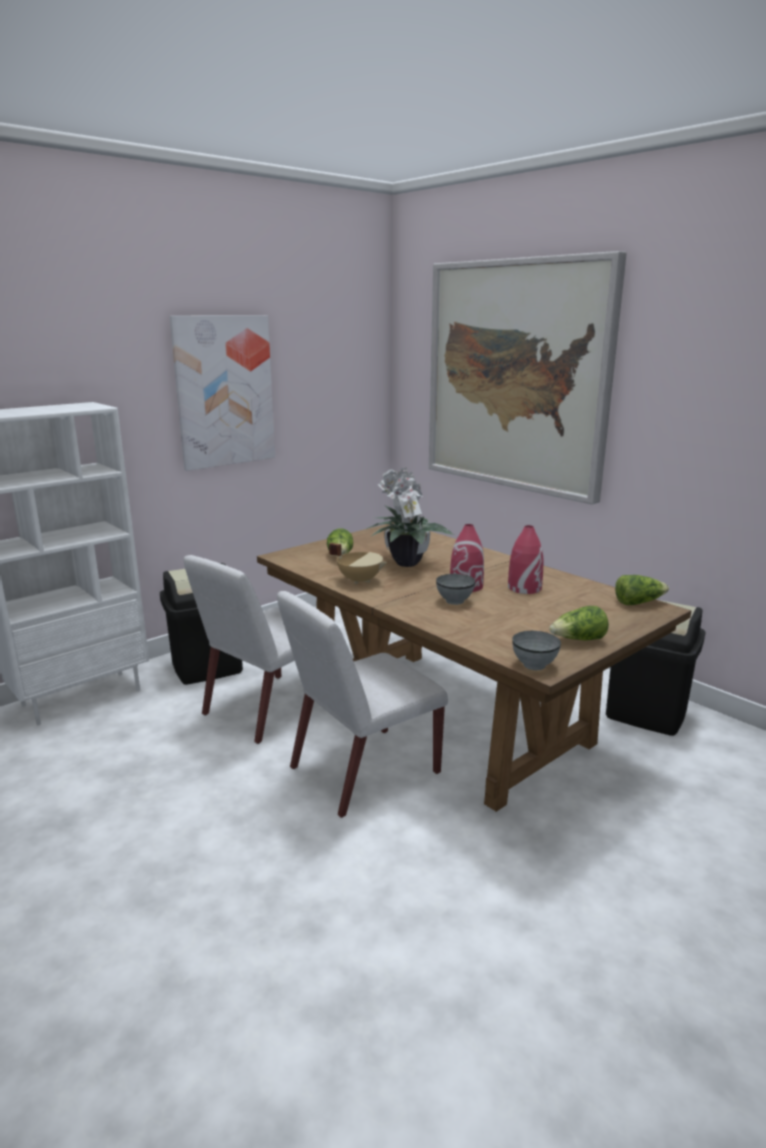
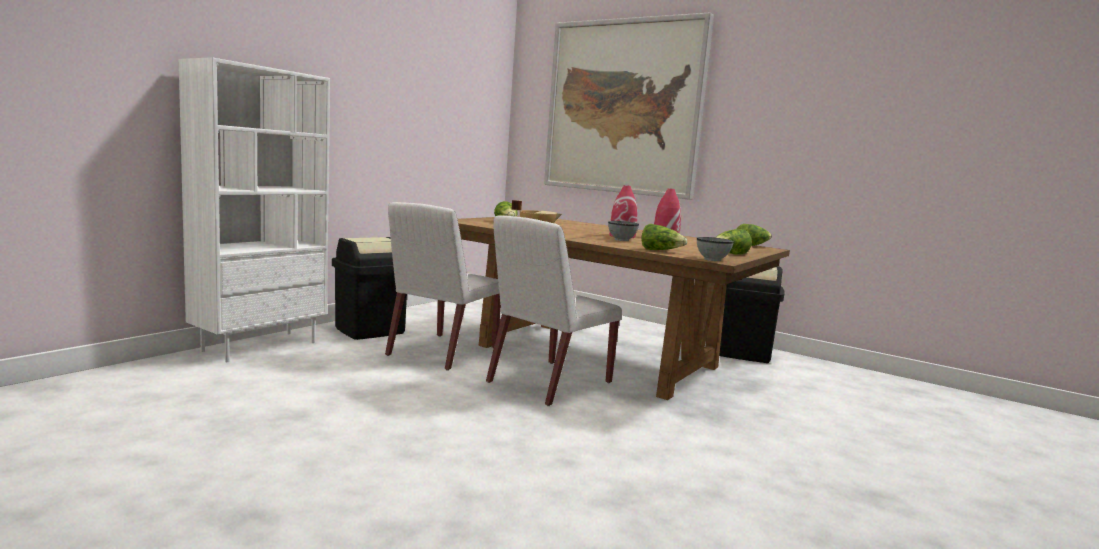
camera: 15 degrees left, 10 degrees down
(224, 391) = (393, 96): picture -> none
(406, 564) = (564, 228): potted plant -> none
(481, 637) = (660, 251): none -> lettuce

